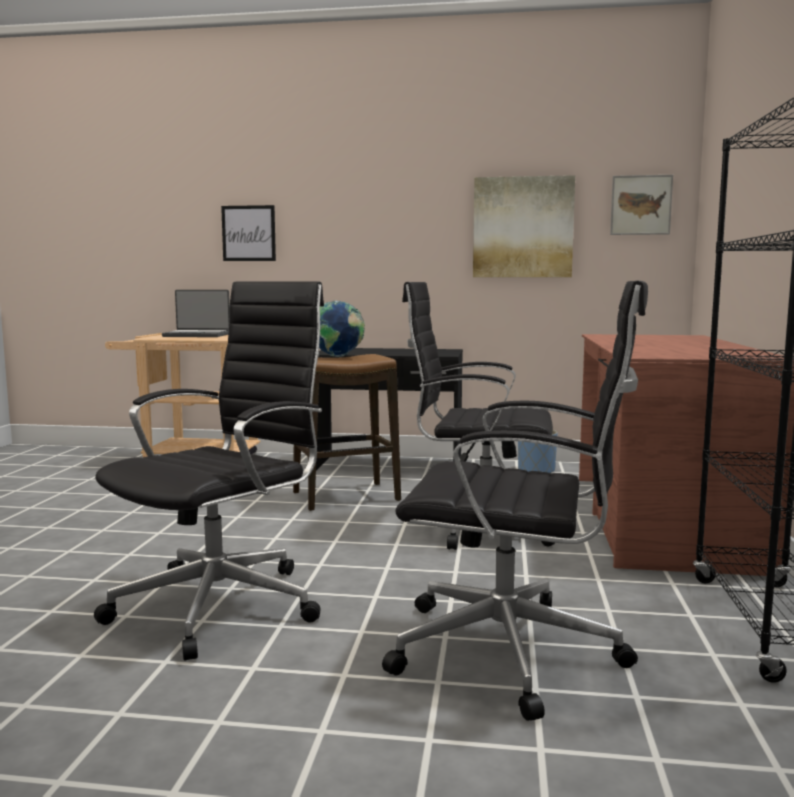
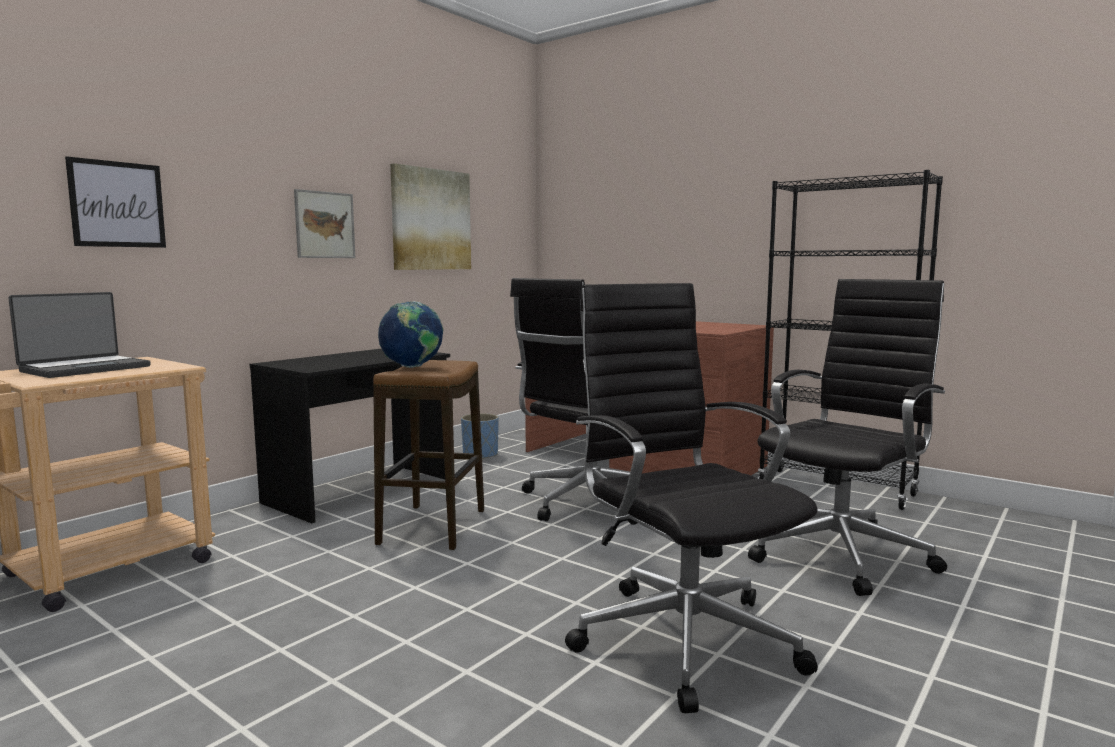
camera: 60 degrees left, 0 degrees up
(641, 205) = (506, 206): picture -> picture (325, 225)

